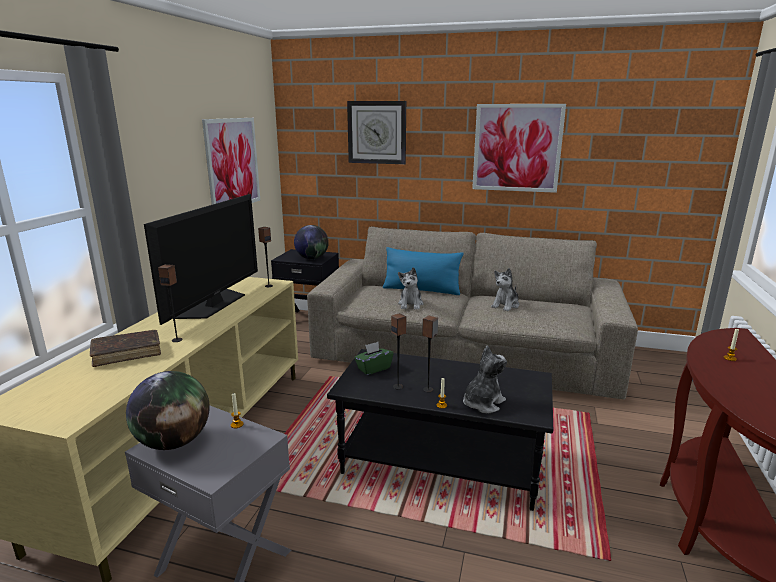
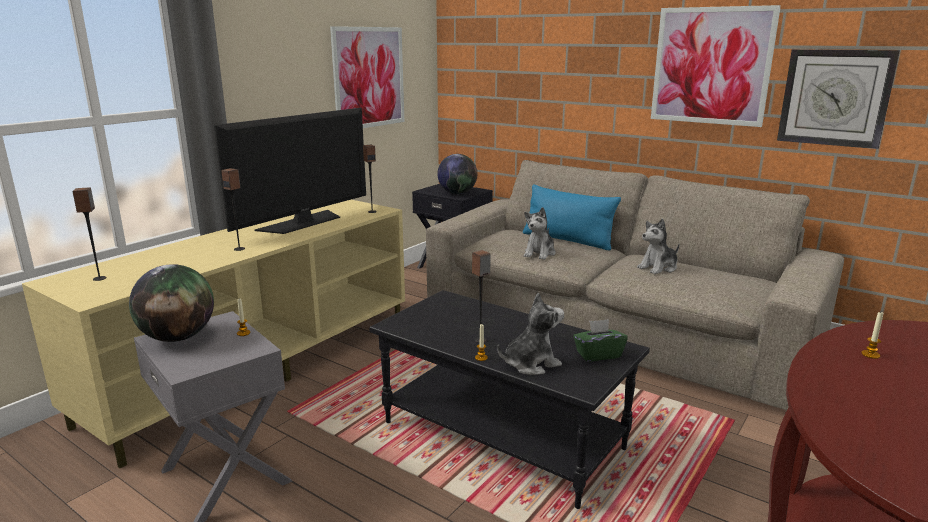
camera: 20 degrees right, 0 degrees up
(127, 353) = (187, 254): brown book -> none
(373, 368) = (438, 310): green tissue box -> green tissue box (598, 355)
(377, 132) = (542, 46): wall clock -> wall clock (835, 97)
(398, 386) = (449, 332): speaker -> speaker (100, 278)

